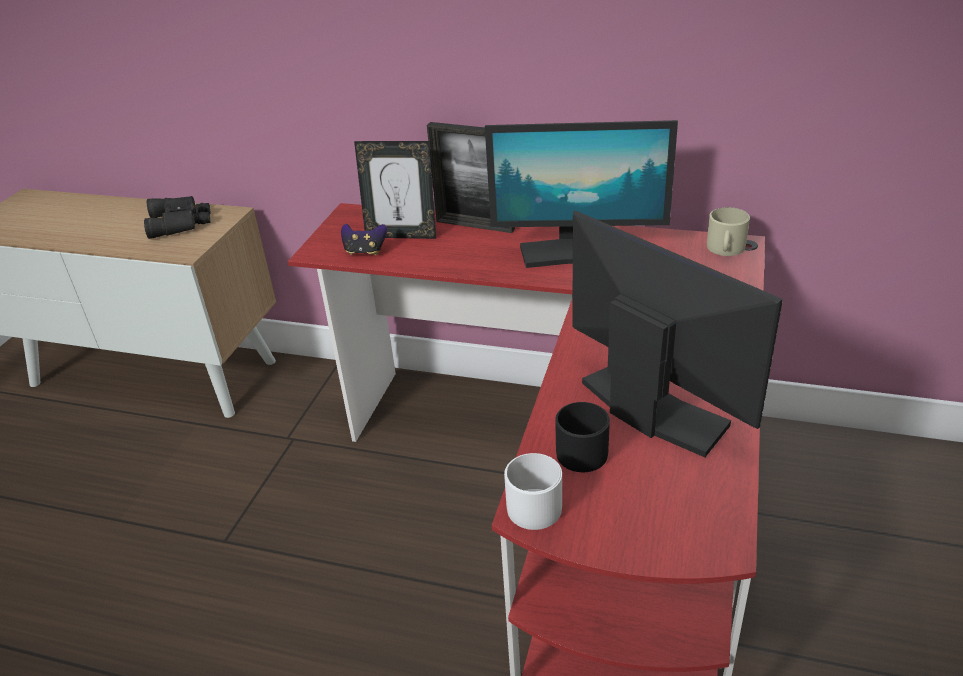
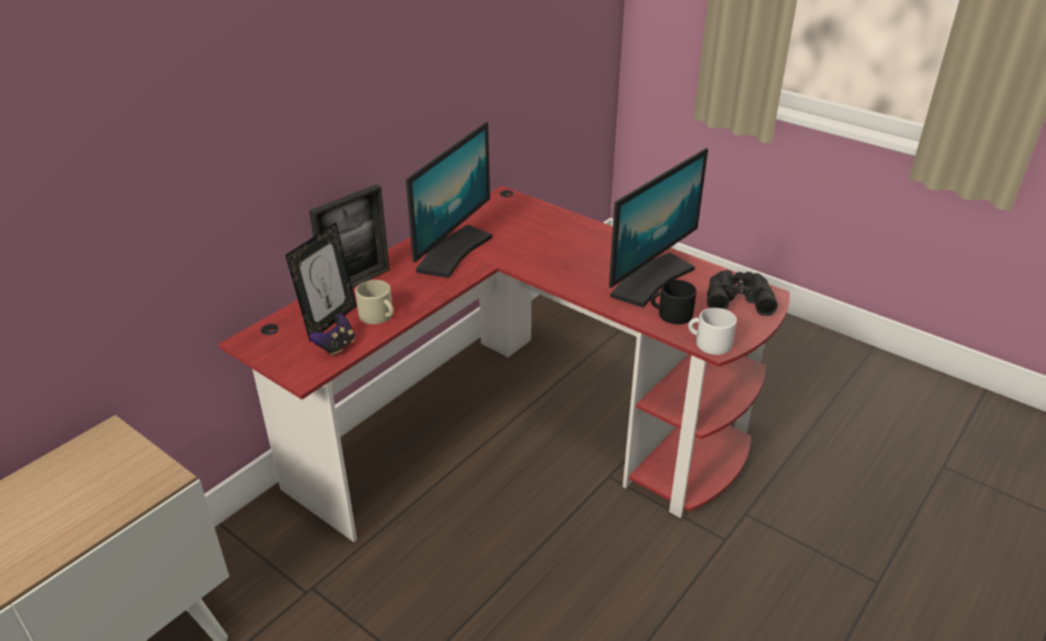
camera: 70 degrees left, 0 degrees up
(181, 222) = (78, 477): black binoculars -> black binoculars (738, 297)
(651, 409) = (650, 280): monitor -> monitor turned 150 degrees clockwise
(725, 249) = (505, 201): beige mug -> beige mug (379, 316)

